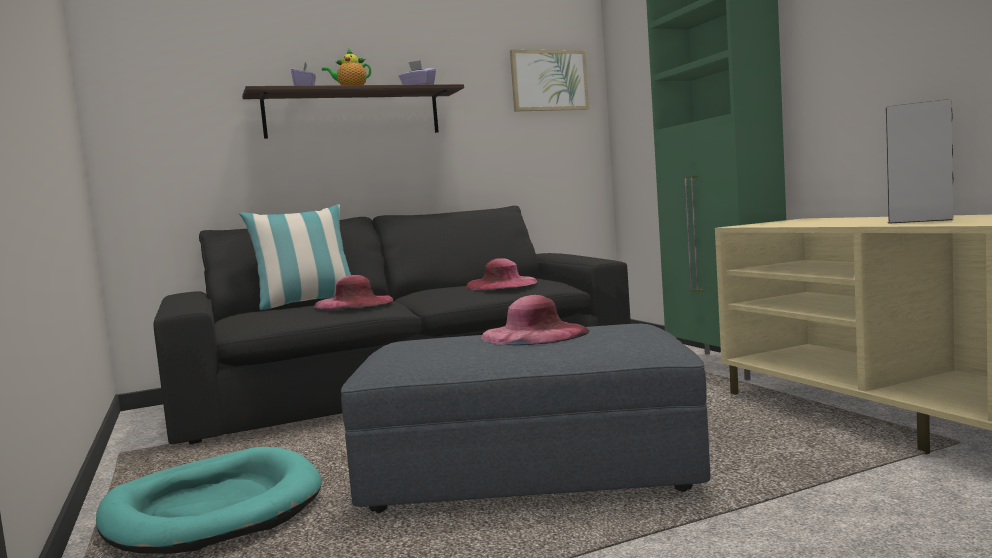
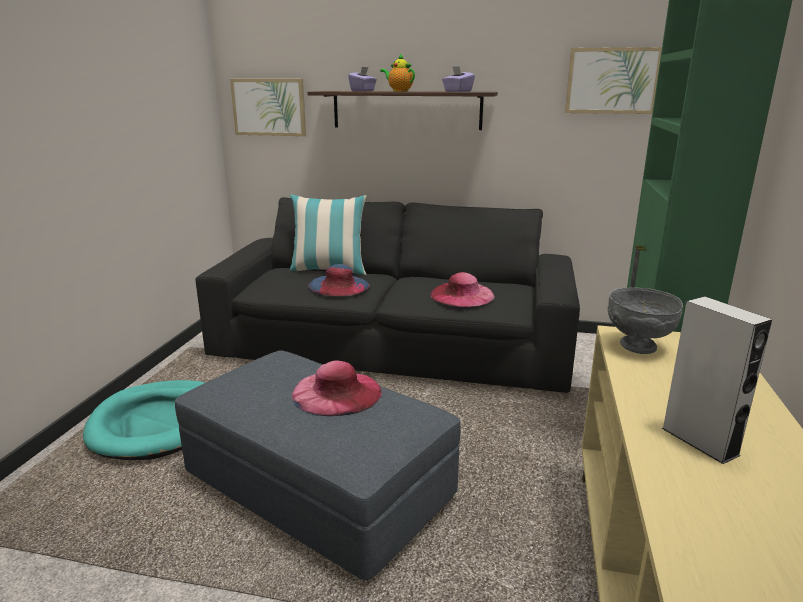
camera: 35 degrees right, 15 degrees up
(165, 117) = (269, 107): none -> picture
(354, 303) = (339, 285): pink hat -> blue hat
(770, 224) = (637, 347): none -> grey bowl

